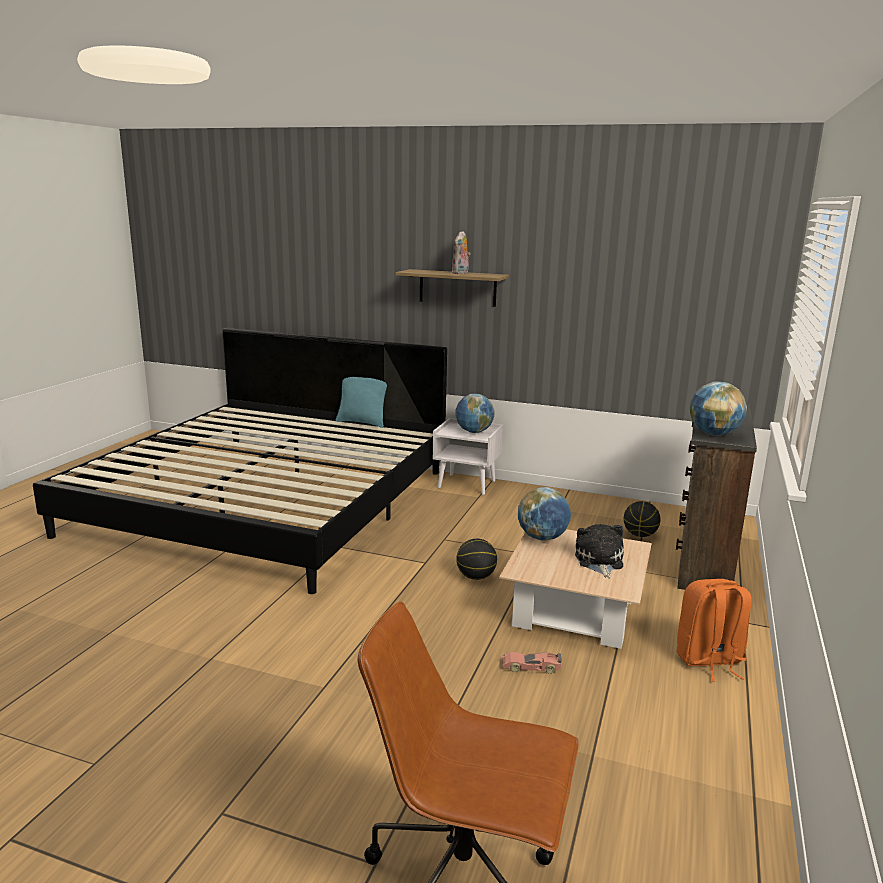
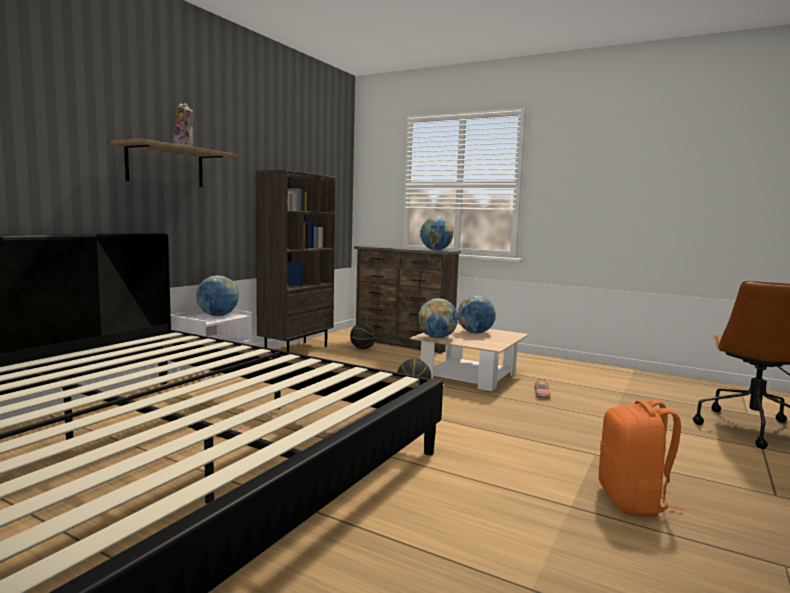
camera: 80 degrees left, 10 degrees down
(362, 422) = (77, 349): turquoise pillow -> none
(591, 502) = (296, 350): none -> brown bookcase
(599, 561) = (475, 333): plush toy -> globe
(709, 660) = (522, 361): orange backpack -> orange backpack (633, 501)

